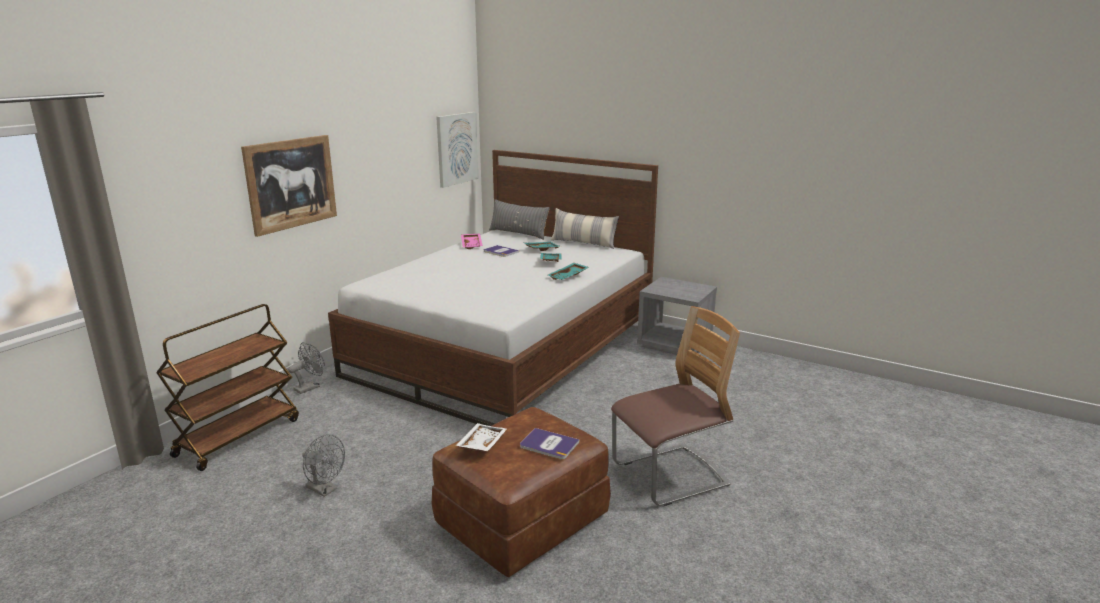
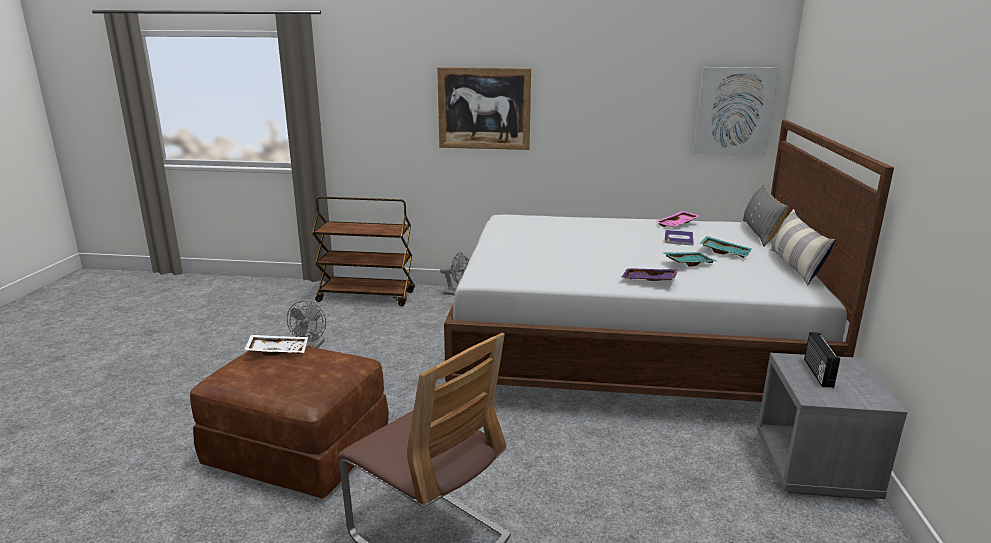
camera: 65 degrees right, 0 degrees up
(549, 444) = (287, 382): book -> none
(568, 276) = (649, 281): turquoise tray -> purple tray
(670, 289) = (817, 373): none -> radio

